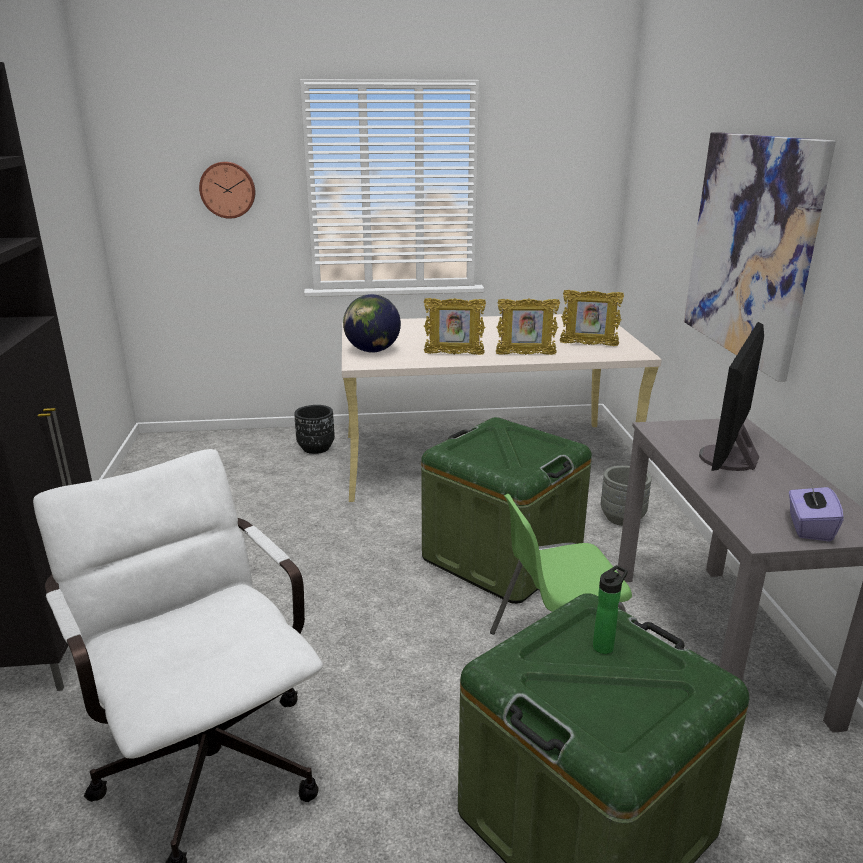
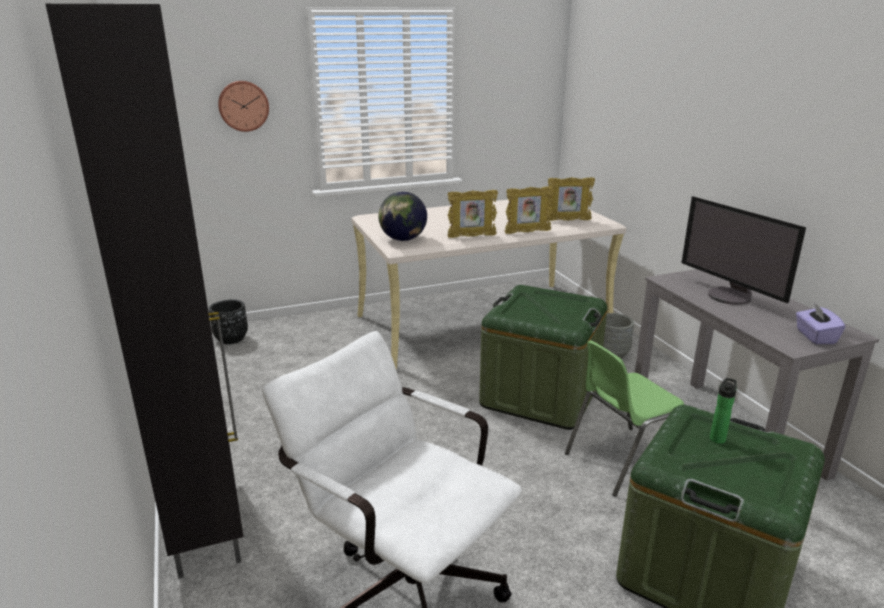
camera: 15 degrees left, 0 degrees up
(316, 448) = (336, 329): black planter -> black planter (231, 338)
(729, 459) = (730, 296): monitor -> monitor turned 45 degrees counterclockwise
(750, 248) = (707, 139): picture -> none

